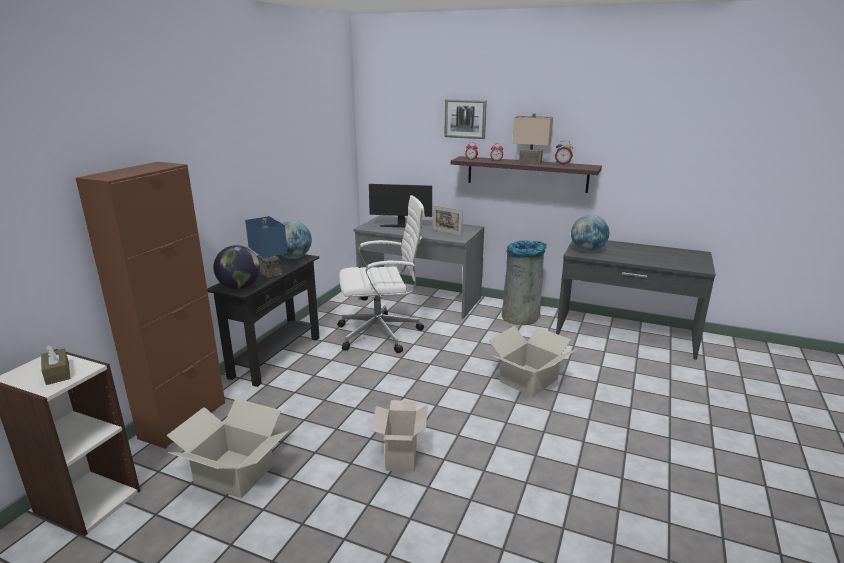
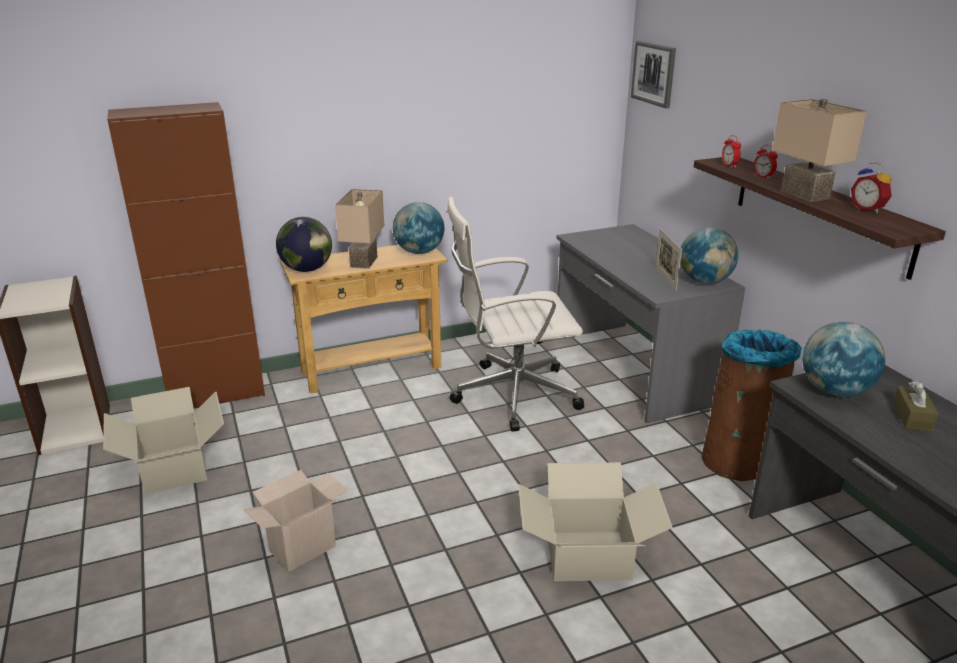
camera: 45 degrees right, 5 degrees up
(57, 373) = (37, 297): brown tissue box -> brown tissue box (912, 417)
(268, 272) = (362, 262): blue table lamp -> beige table lamp
(276, 357) = (371, 369): black console table -> beige console table
(382, 334) = (512, 395): white office chair -> white office chair turned 135 degrees clockwise
(401, 226) = (622, 249): monitor -> none
(465, 118) = (750, 91): picture -> picture (654, 73)
(465, 229) = (704, 281): none -> globe
(521, 316) = (739, 461): grey trash can -> brown trash can

